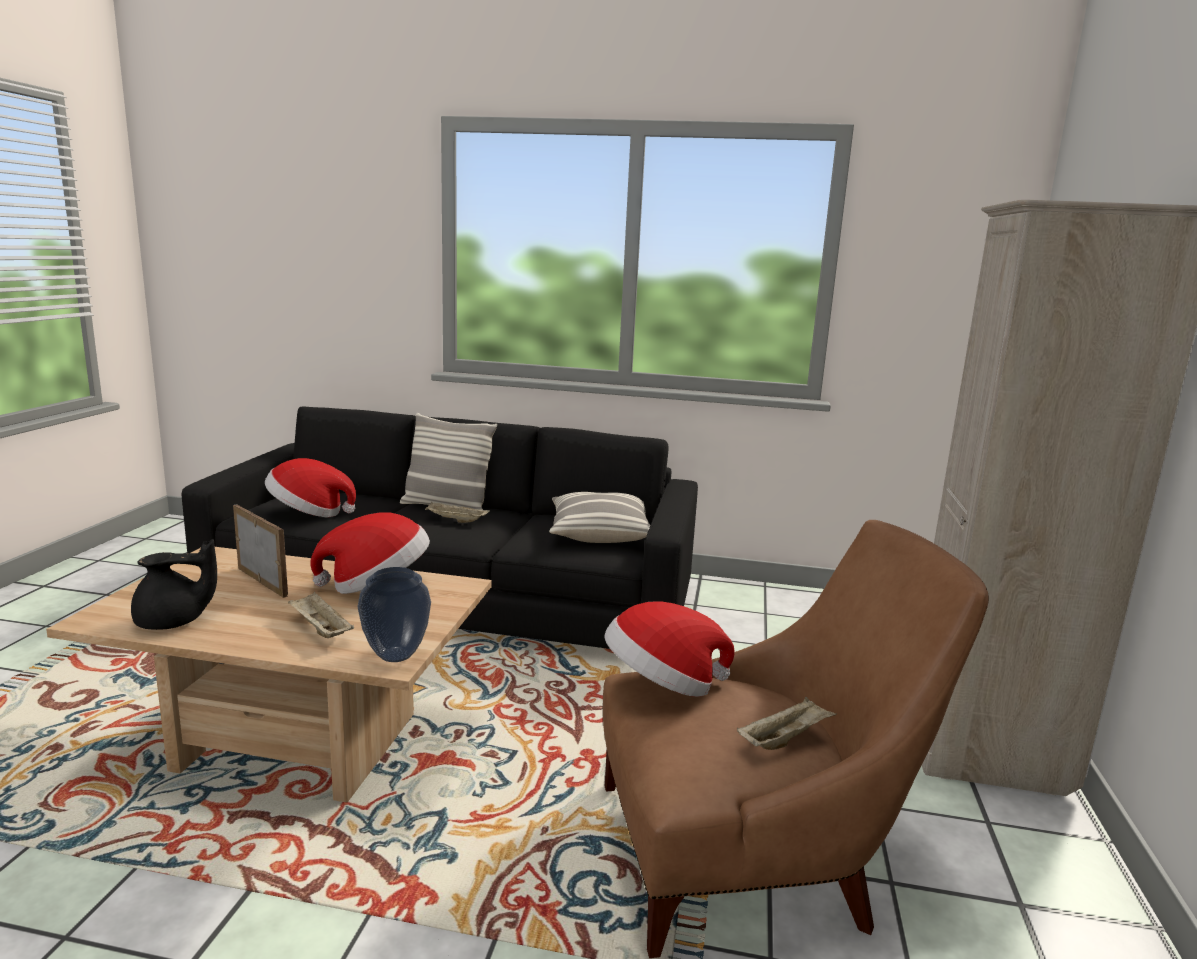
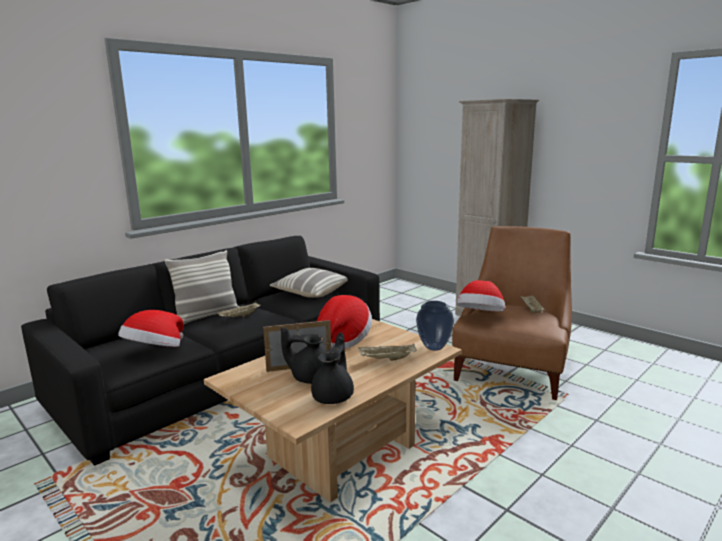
camera: 55 degrees left, 0 degrees up
(230, 595) = (310, 377): none -> black teapot

